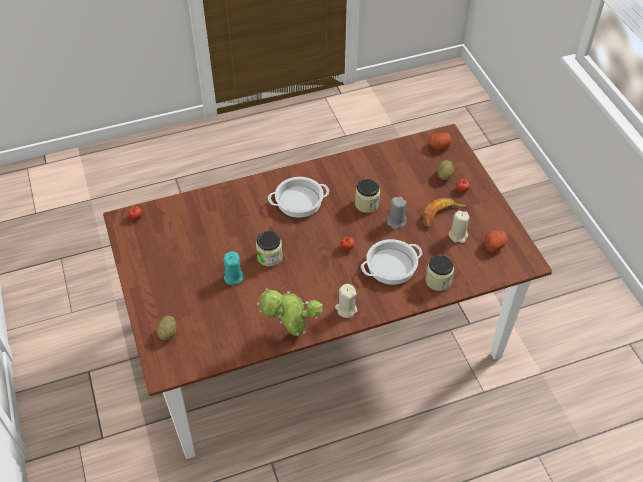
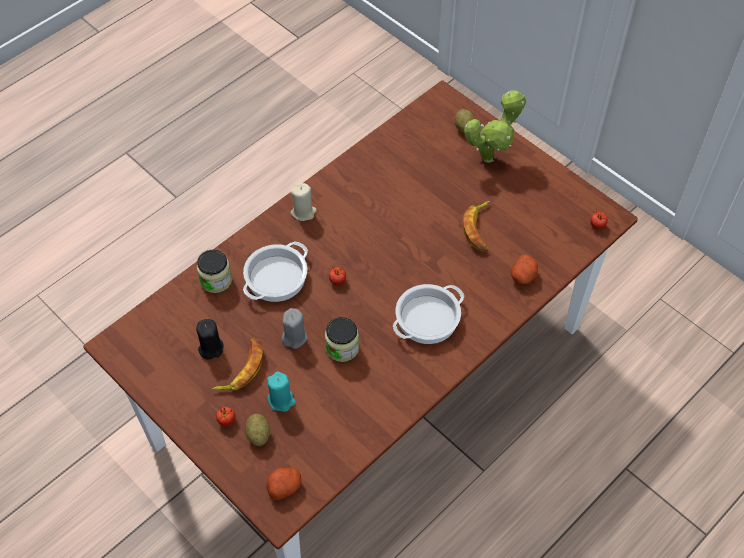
camera: 155 degrees right, 5 degrees up
(221, 245) = (479, 229): none -> banana
(233, 277) = (441, 201): turquoise candle -> turquoise candle (281, 400)
(269, 257) = (417, 237): jar -> none
(292, 333) = (346, 170): potted plant -> potted plant (491, 156)
(458, 235) = (210, 348): beige candle -> black candle
(494, 245) = (162, 352): potato -> potato (523, 276)

